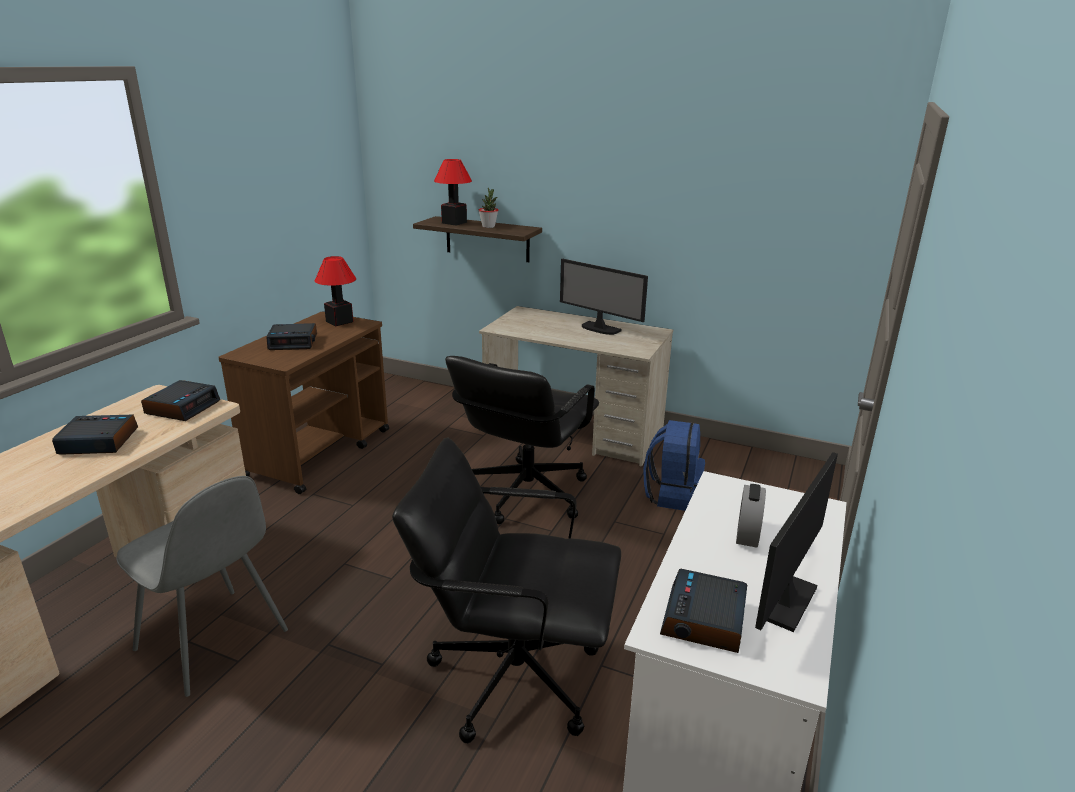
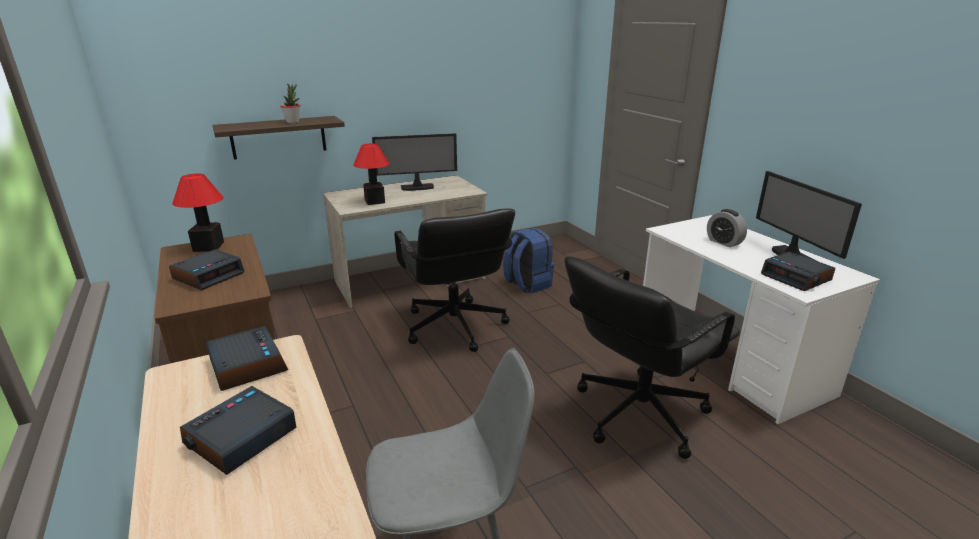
camera: 50 degrees left, 0 degrees up
(454, 222) = (251, 125): table lamp -> table lamp (375, 201)

